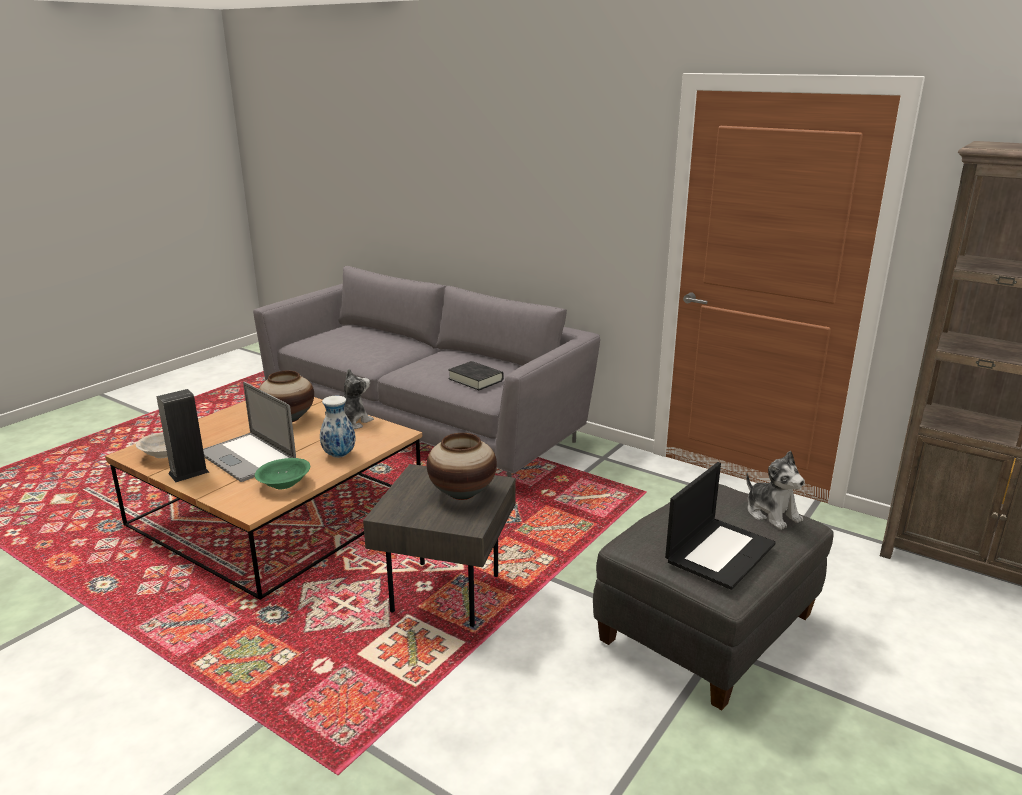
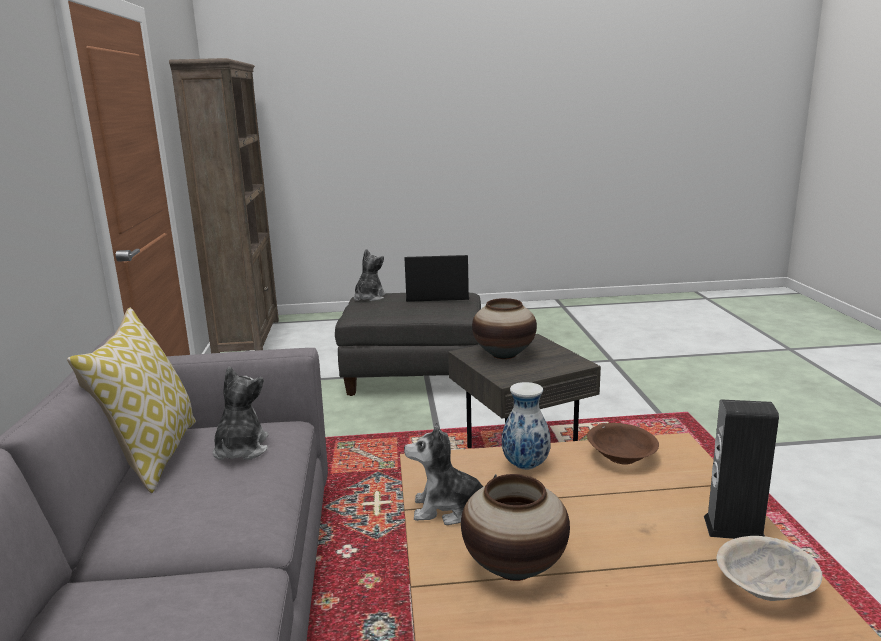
camera: 130 degrees left, 5 degrees down
(247, 457) = (637, 517): laptop -> none
(284, 484) = (621, 457): green bowl -> brown bowl
(475, 380) = (241, 449): black book -> plush toy
(508, 365) = (151, 455): none -> pillow

